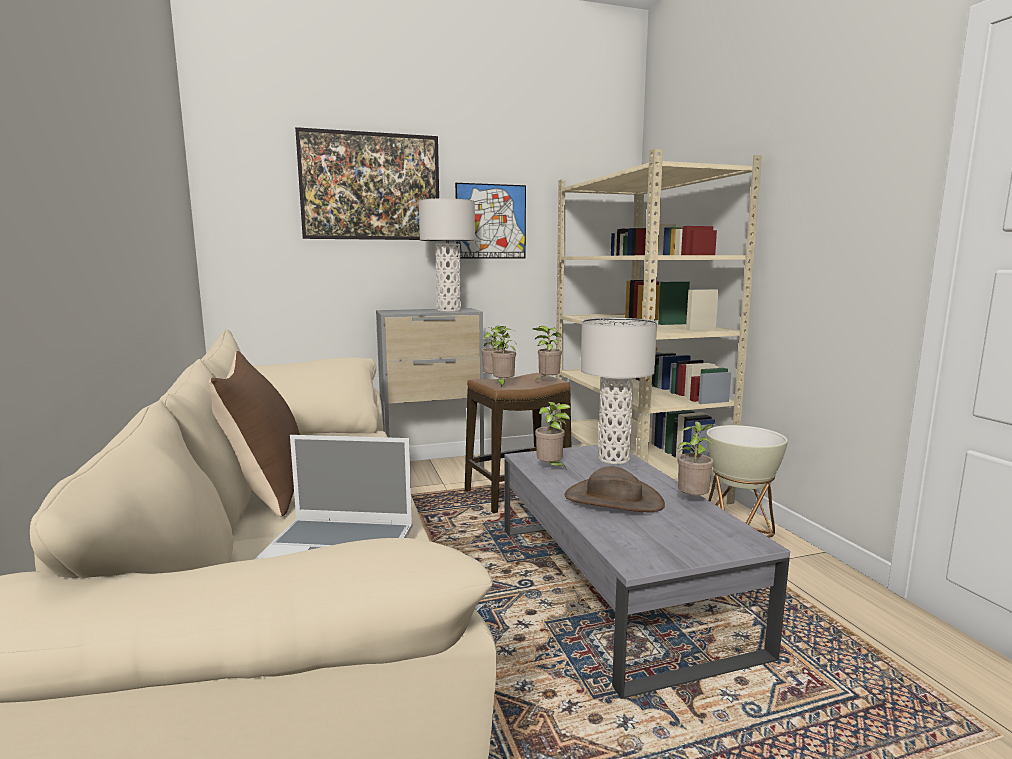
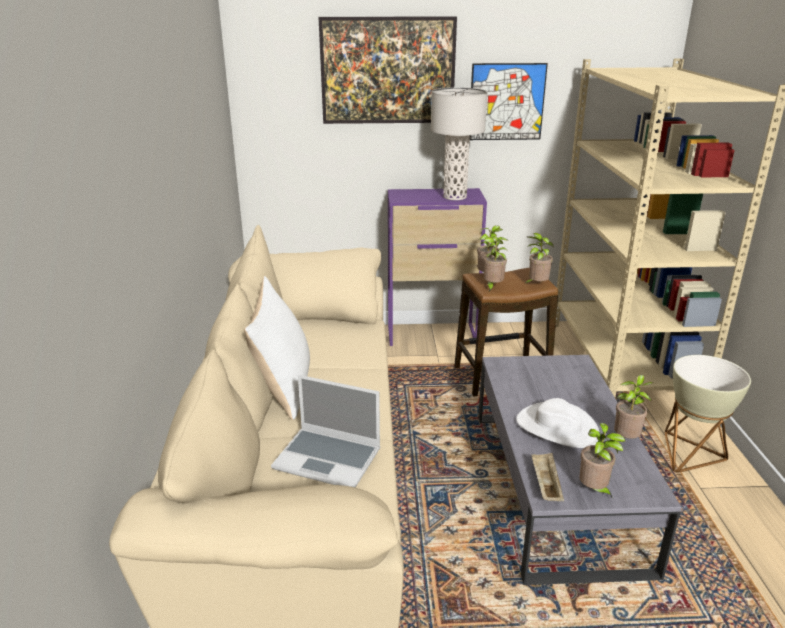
camera: 15 degrees right, 15 degrees up
(265, 489) = (283, 387): brown pillow -> white pillow
(434, 468) = (433, 335): grey cabinet -> purple cabinet
(551, 468) = (517, 381): potted plant -> potted plant (594, 490)
(613, 458) = (578, 376): white table lamp -> none
(613, 500) = (556, 427): brown hat -> white hat
(628, 552) = (545, 485): none -> beige tray

